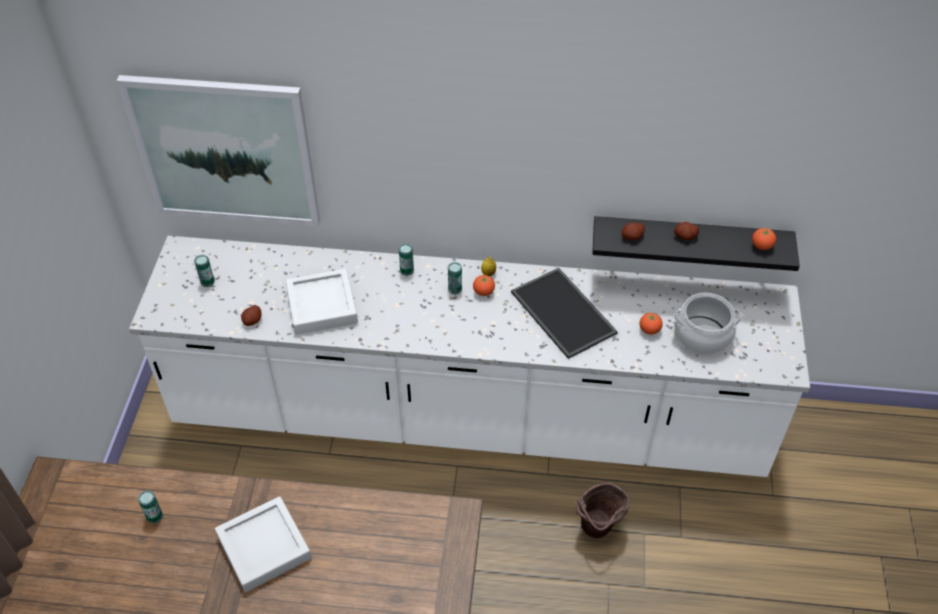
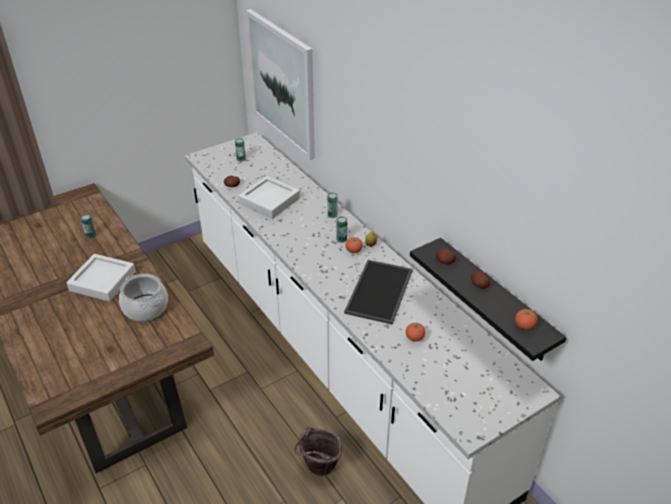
camera: 50 degrees right, 10 degrees down
(702, 335) = (443, 367): cooking pot -> cooking pot (146, 308)

